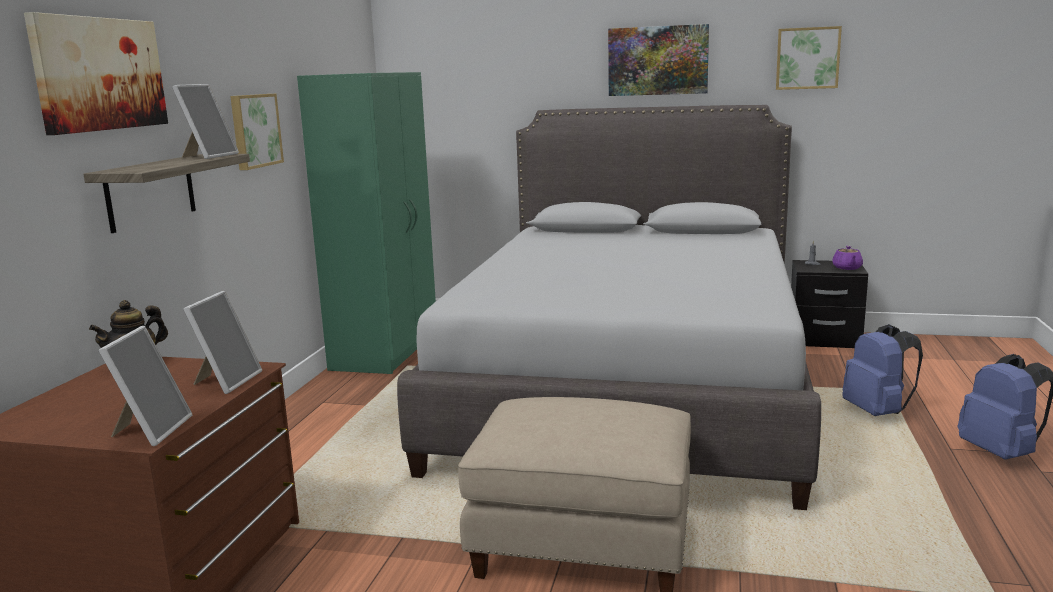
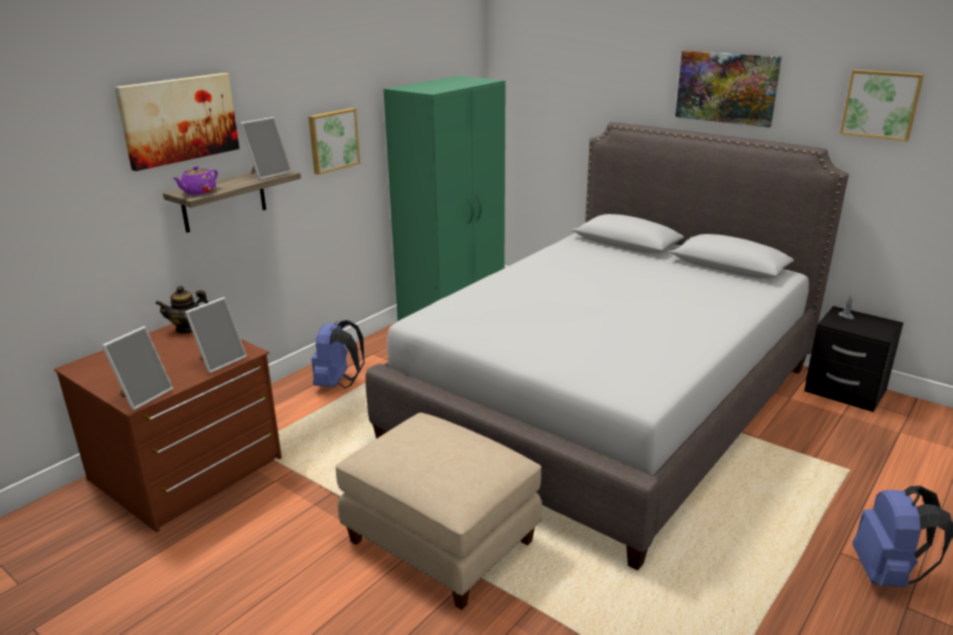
camera: 25 degrees right, 10 degrees up
(847, 268) = (876, 330): purple teapot -> purple teapot (198, 192)
(878, 412) = (810, 491): blue backpack -> blue backpack (338, 383)

